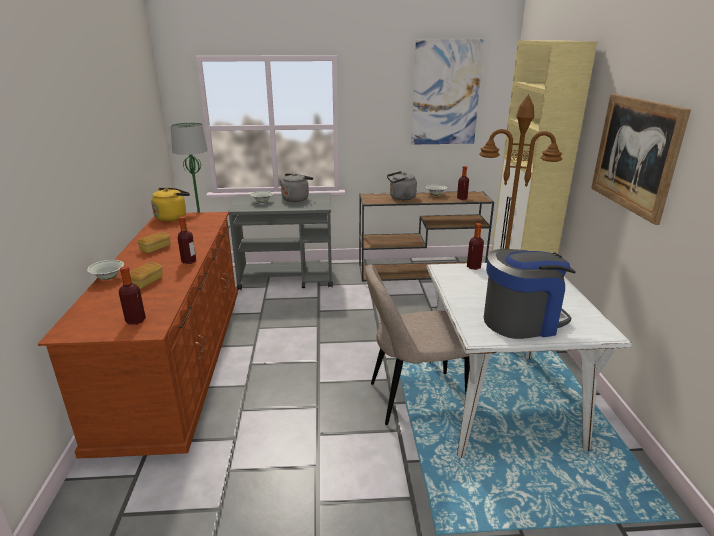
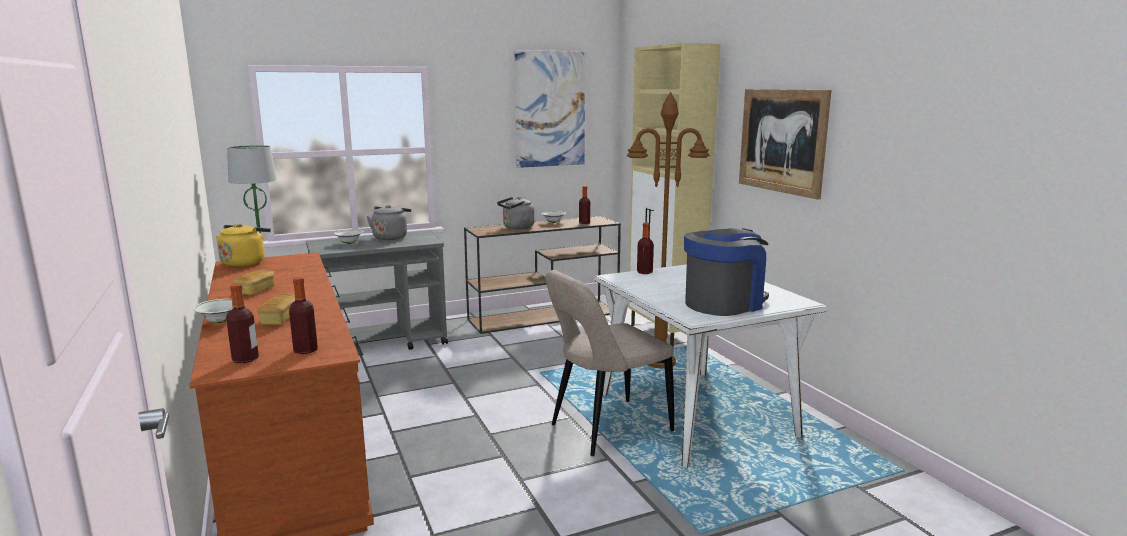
camera: 20 degrees left, 10 degrees down
(189, 261) = (316, 297): bottle -> bottle (245, 359)

